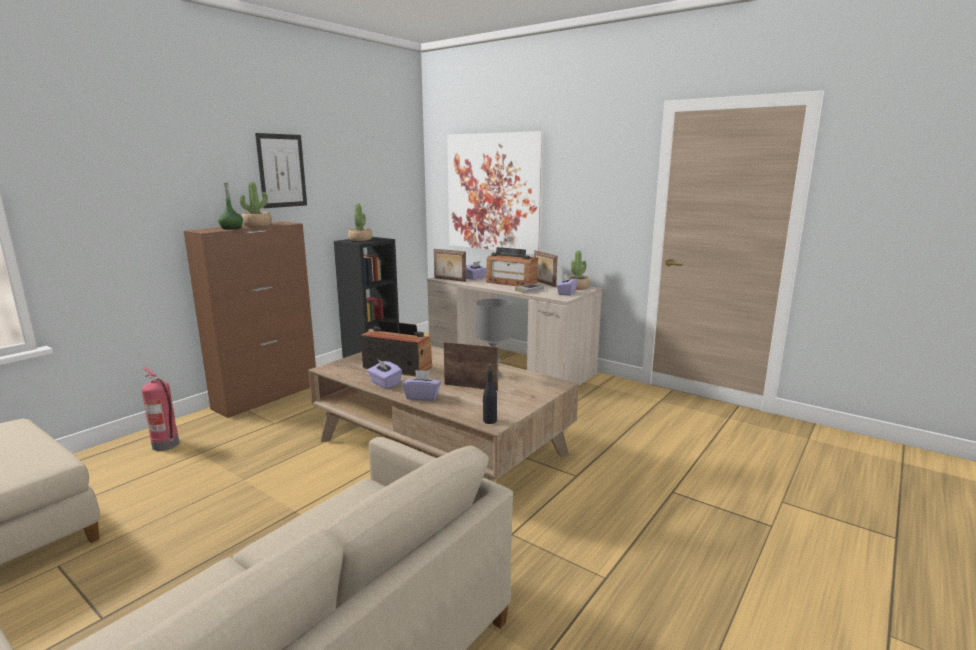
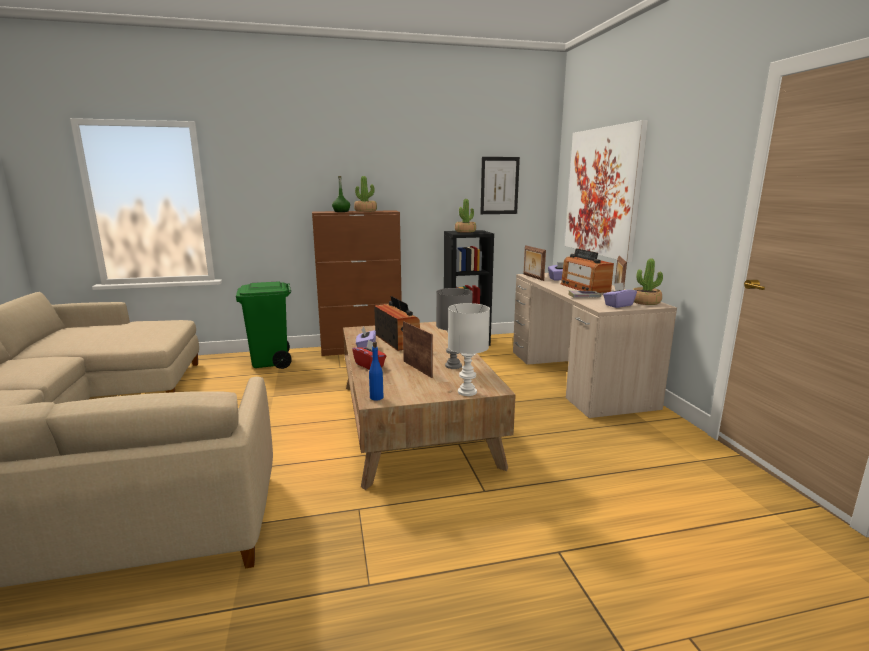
camera: 40 degrees right, 0 degrees up
(167, 445) = (271, 362): fire extinguisher -> green trash can
(282, 171) = (400, 168): picture -> picture (499, 185)
(422, 397) = (369, 365): purple tissue box -> red tissue box
(489, 421) = (376, 397): black bottle -> blue bottle
(546, 393) = (467, 392): none -> white table lamp

